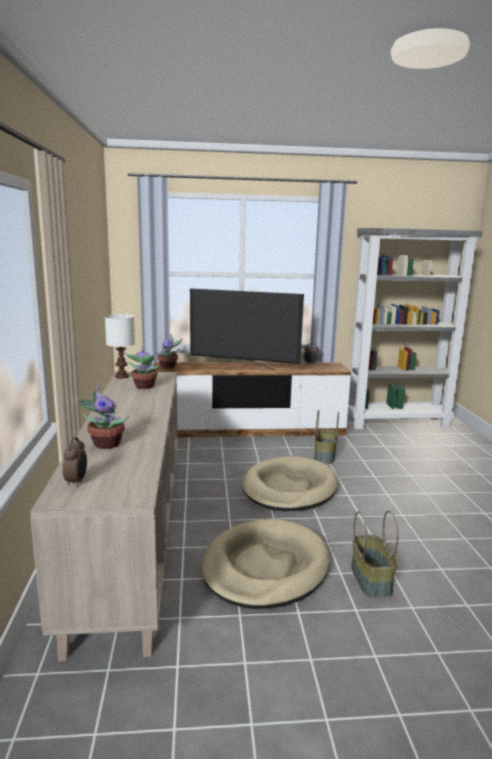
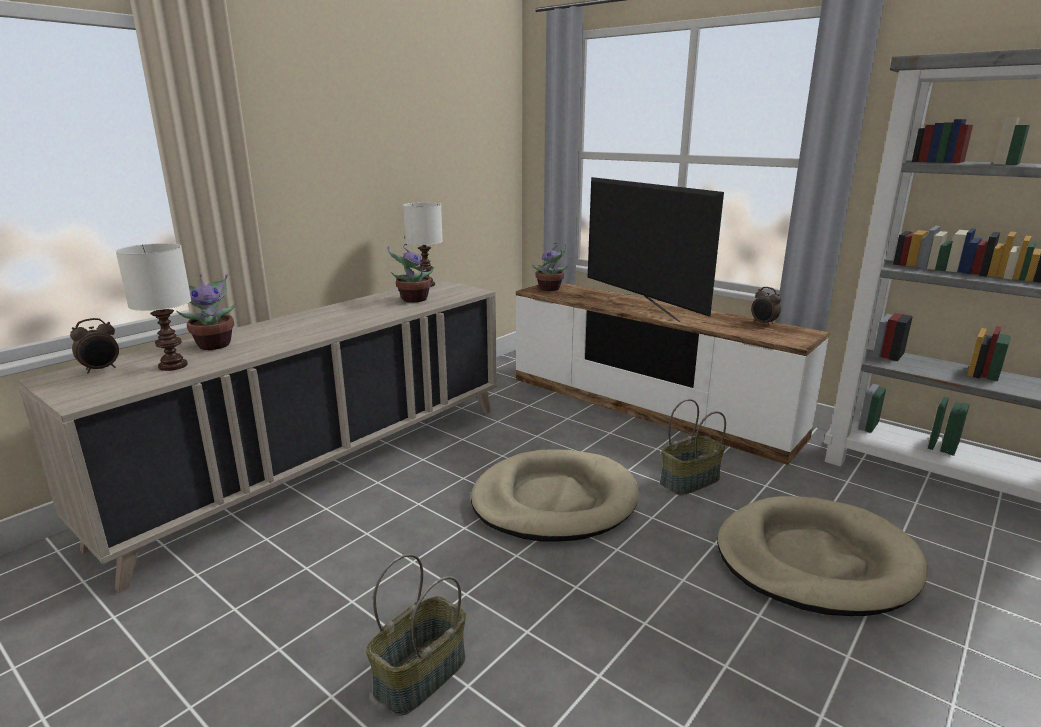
camera: 45 degrees right, 5 degrees up
(123, 462) = (172, 366): none -> white table lamp
(265, 567) = (348, 577): beige dog bed -> beige dog bed (814, 560)

